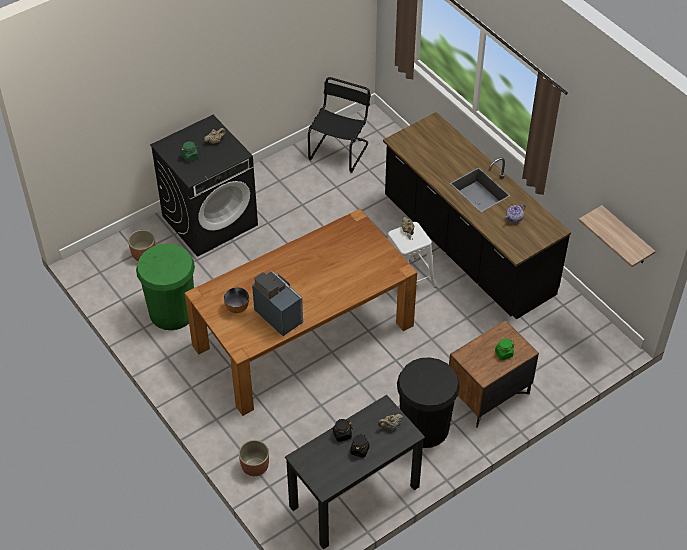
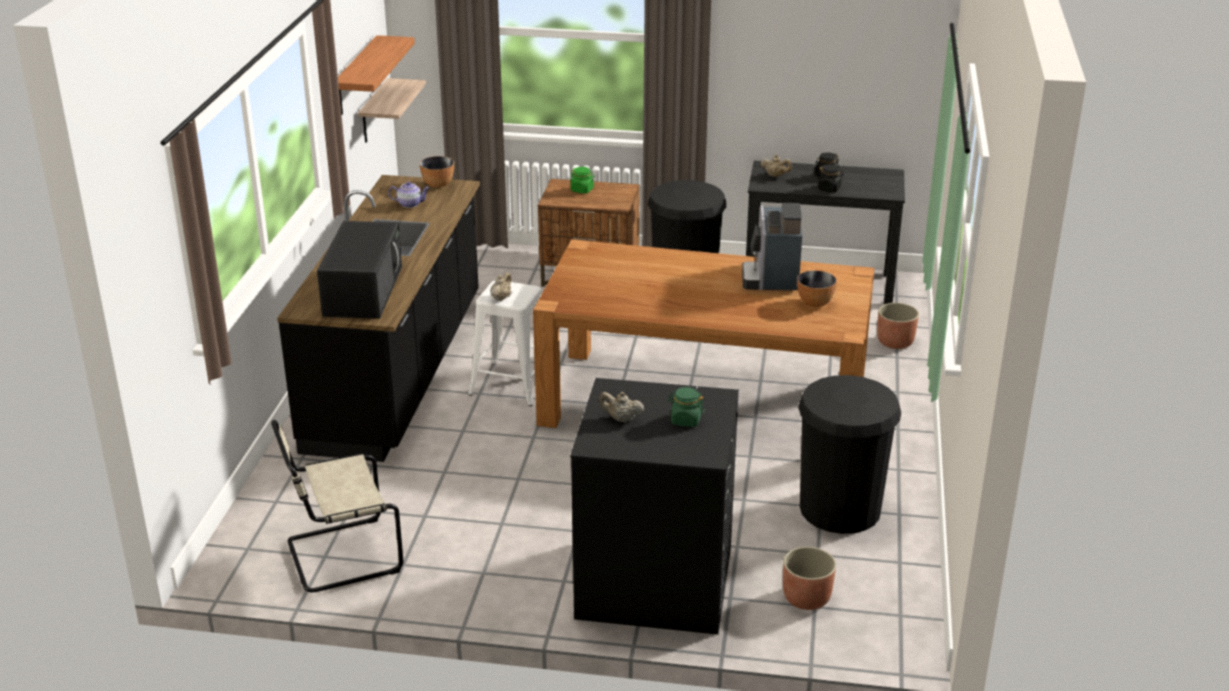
camera: 135 degrees left, 20 degrees down
(172, 312) = (840, 509): green trash can -> black trash can
(340, 150) = (339, 556): black chair -> beige chair
(431, 149) = (363, 290): none -> black microwave
(529, 244) = (438, 184): none -> bowl
(610, 190) = (356, 76): none -> shelf

